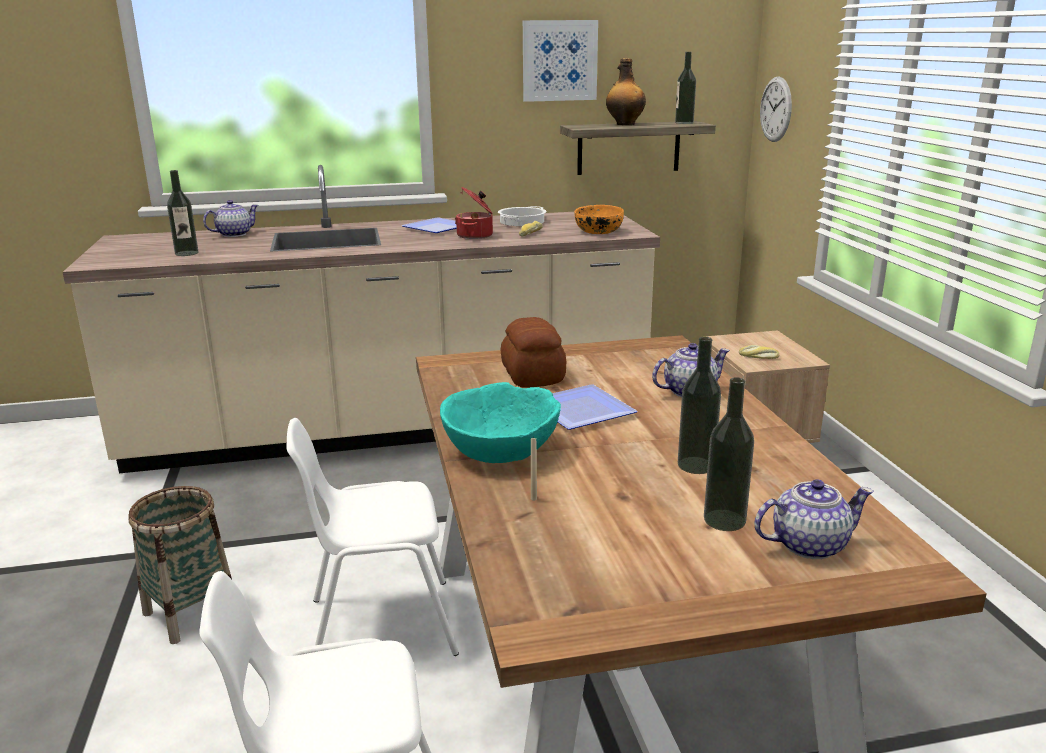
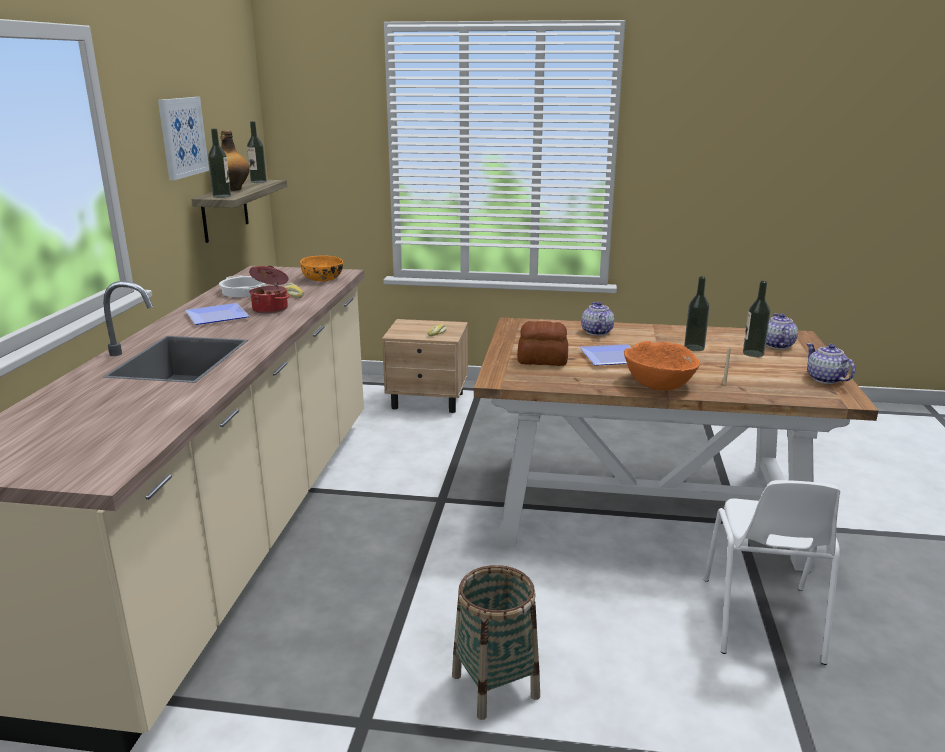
camera: 70 degrees left, 0 degrees up
(186, 253) = (134, 421): bottle -> bottle (222, 196)
(233, 234) = (68, 396): teapot -> teapot (825, 379)
(380, 625) = (561, 582): white chair -> none
(501, 450) = (660, 383): turquoise bowl -> orange bowl
(775, 109) = (305, 162): wall clock -> none

